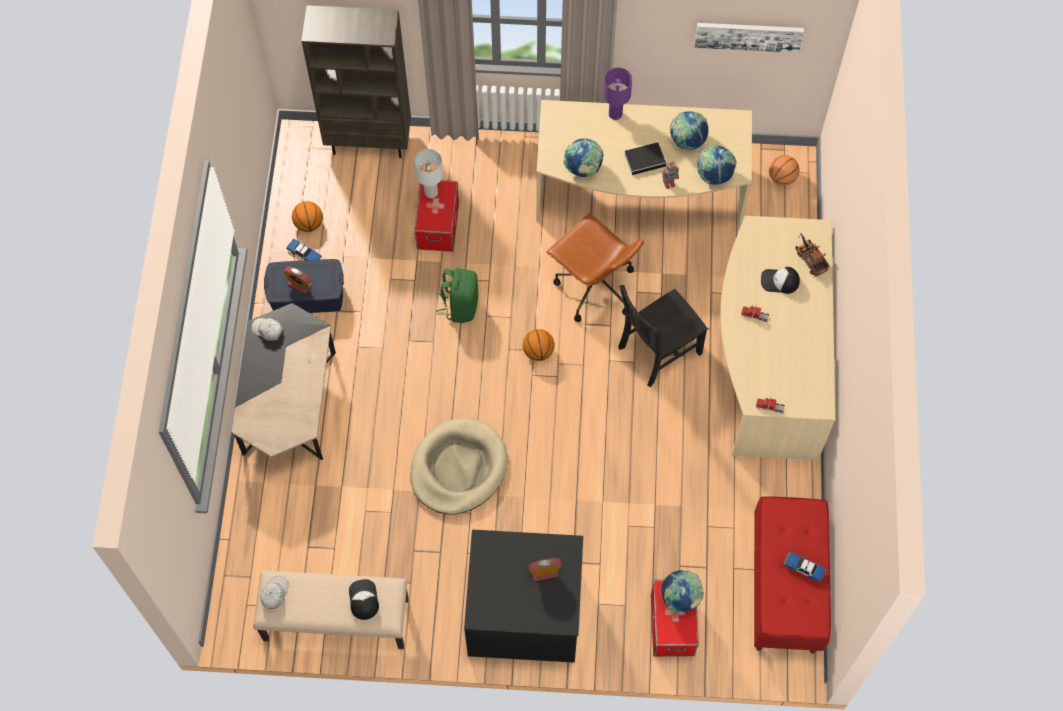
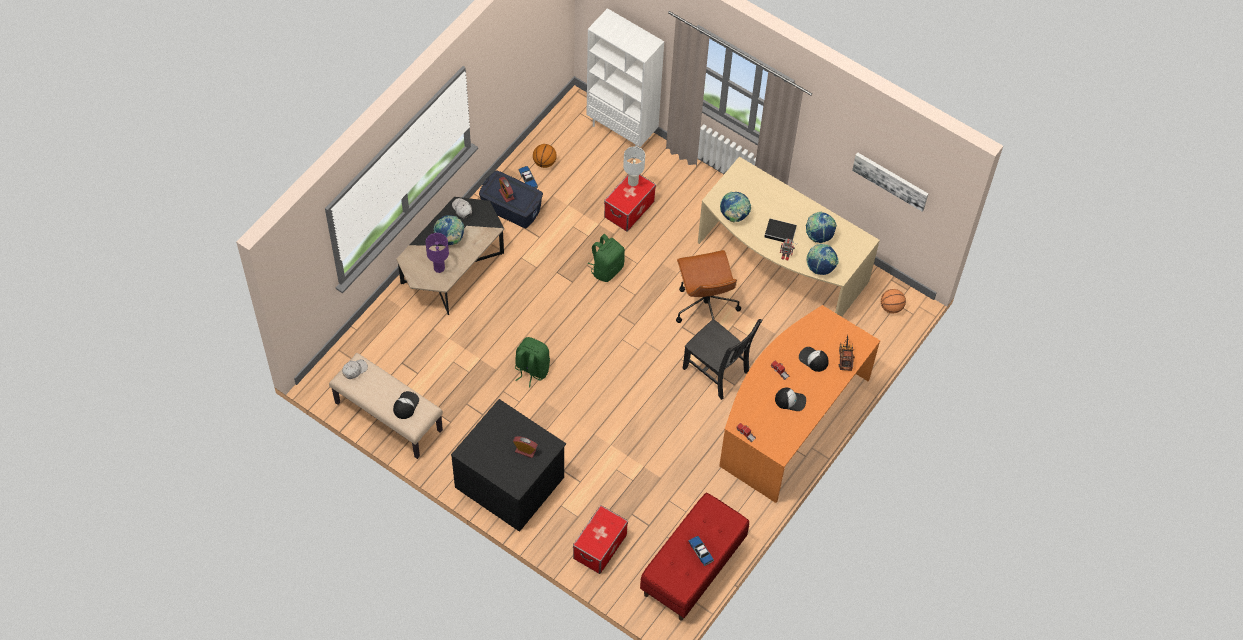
camera: 30 degrees right, 5 degrees down
(369, 141) = (622, 130): brown bookcase -> white bookcase
(458, 468) = (531, 370): beige dog bed -> green backpack
(538, 351) = (637, 327): basketball -> none
(615, 114) = (783, 192): purple table lamp -> purple table lamp (439, 268)
(657, 351) = (717, 372): black chair -> black chair turned 135 degrees counterclockwise
(680, 598) = (610, 526): globe -> globe (450, 239)
(768, 359) = (790, 419): beige desk -> orange desk
(788, 341) = (790, 400): none -> cap

